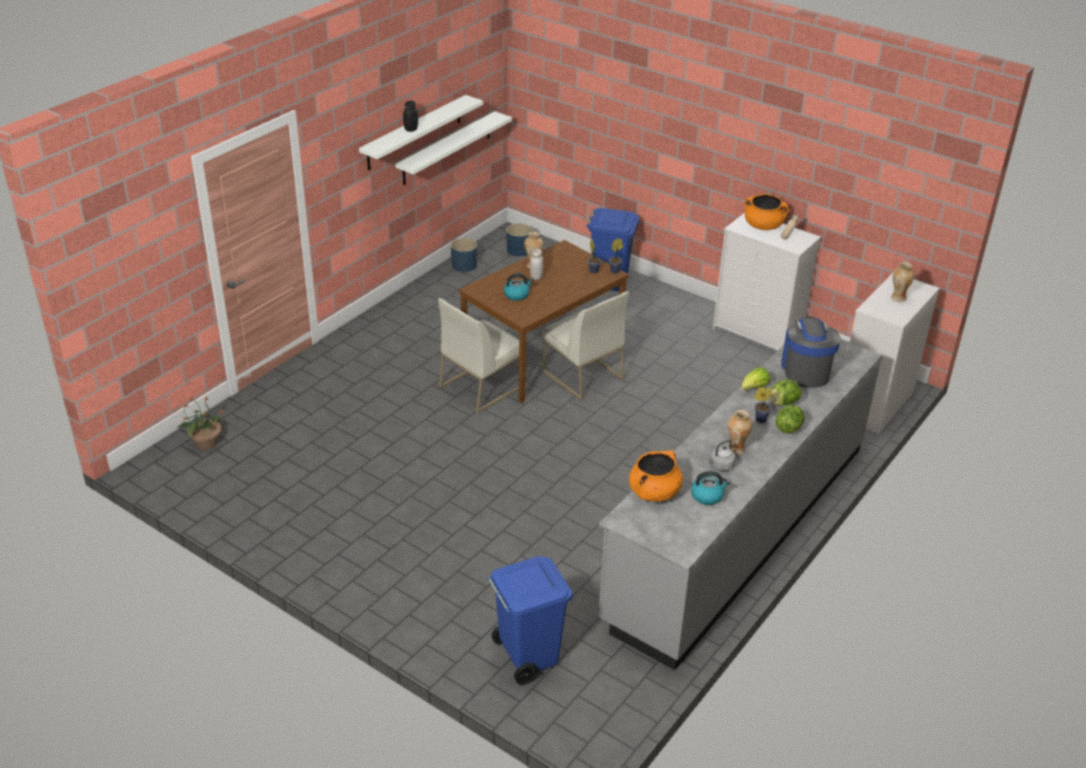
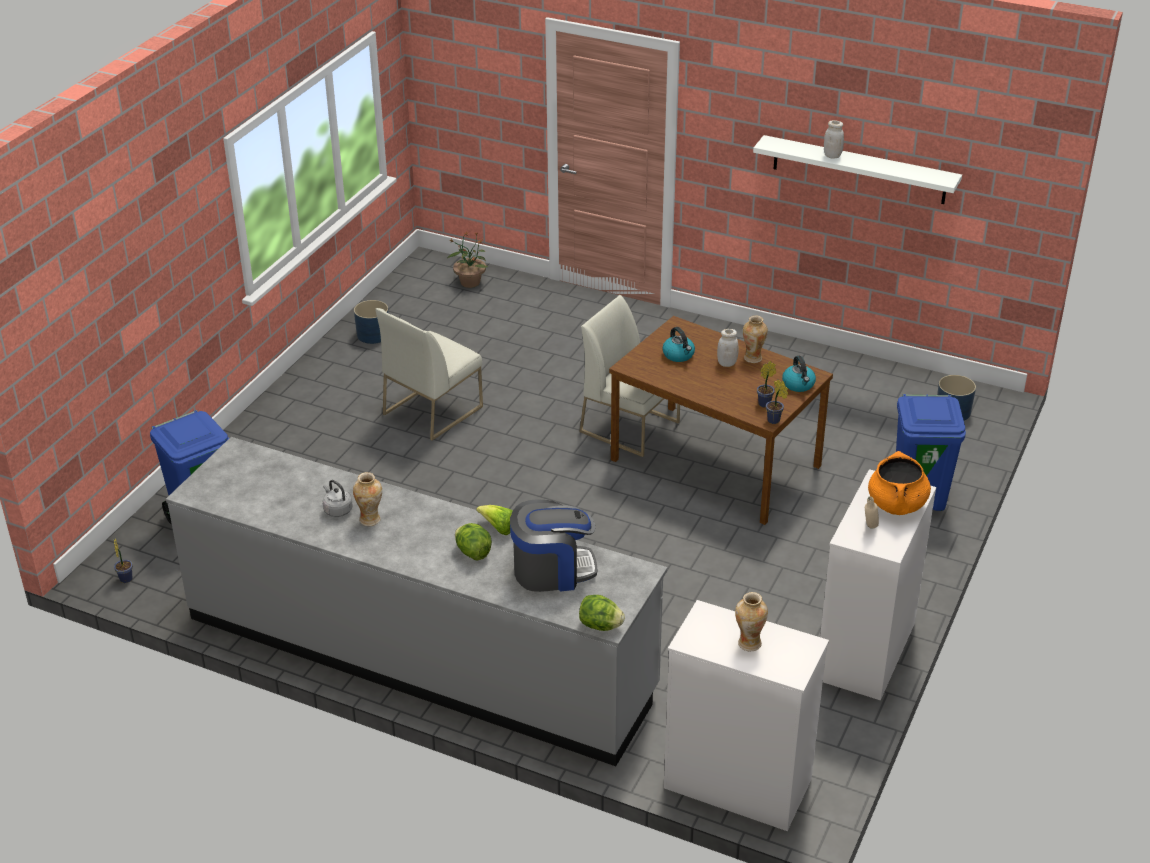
camera: 80 degrees right, 0 degrees up
(411, 129) = (832, 156): black jar -> white jar
(447, 148) = (915, 223): white shelf -> none
(464, 265) = (885, 375): blue planter -> blue planter (373, 334)
(582, 375) = (686, 499): white chair -> white chair (433, 410)
(654, 493) = (283, 467): orange cooking pot -> none
(707, 496) = (282, 503): kettle -> kettle (799, 385)
(759, 419) = (433, 535): potted plant -> potted plant (126, 578)
(788, 428) = (422, 559): lettuce -> lettuce (600, 626)

